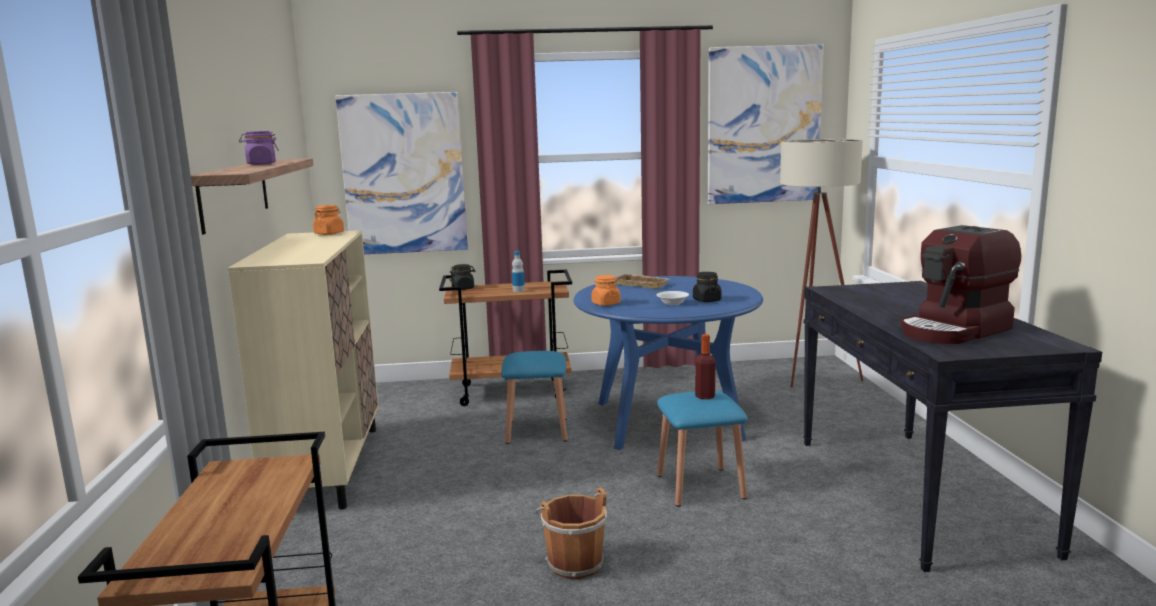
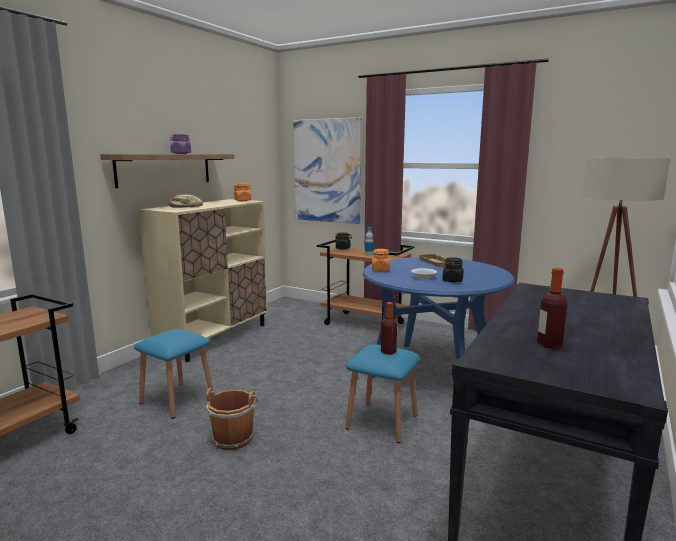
camera: 35 degrees right, 0 degrees up
(289, 253) = (185, 207): none -> bread
(537, 430) = (341, 350): blue stool -> blue stool (177, 400)
(763, 125) = (596, 145): picture -> none
(955, 330) = (549, 344): coffee machine -> bottle

